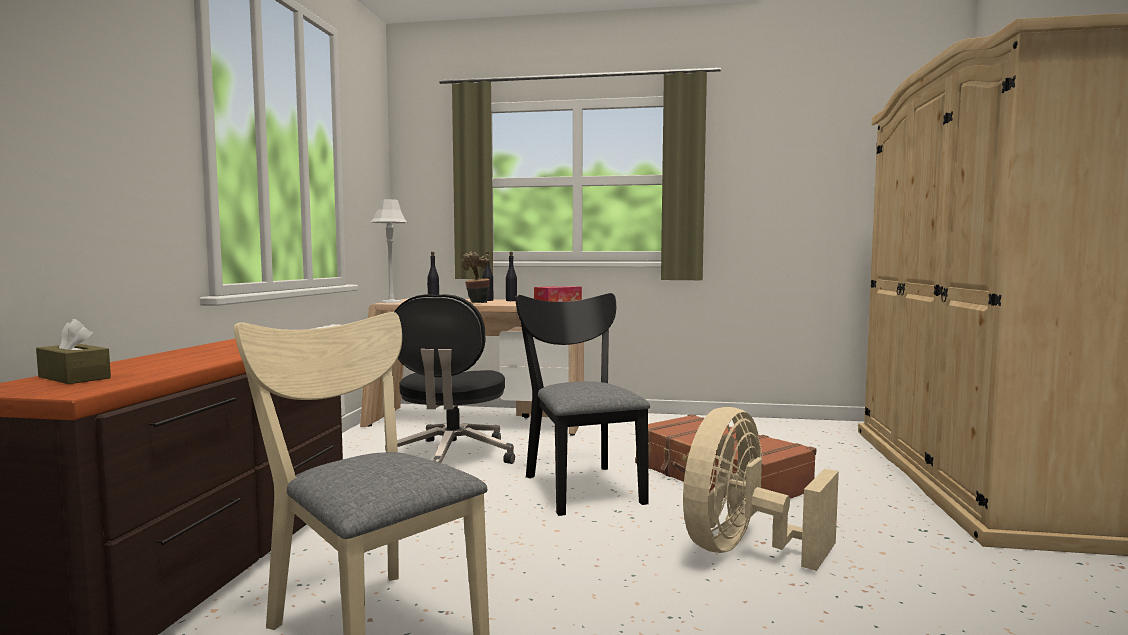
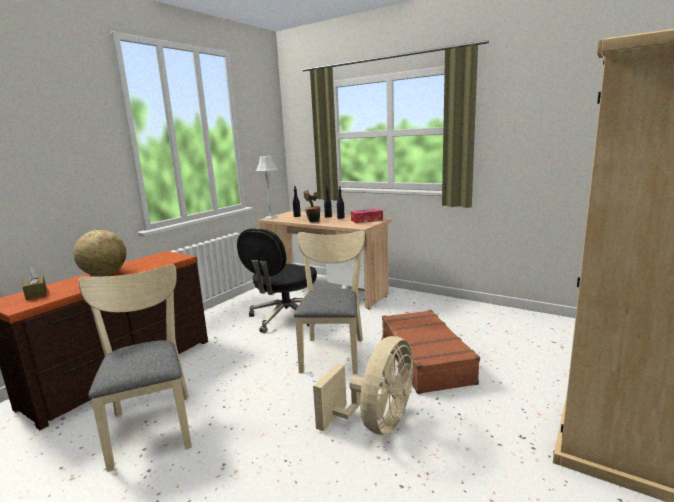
camera: 25 degrees right, 10 degrees up
(192, 355) = (105, 274): none -> globe
(580, 485) = (333, 351): black chair -> beige chair
(743, 550) = (376, 423): beige fan -> beige fan turned 150 degrees clockwise

